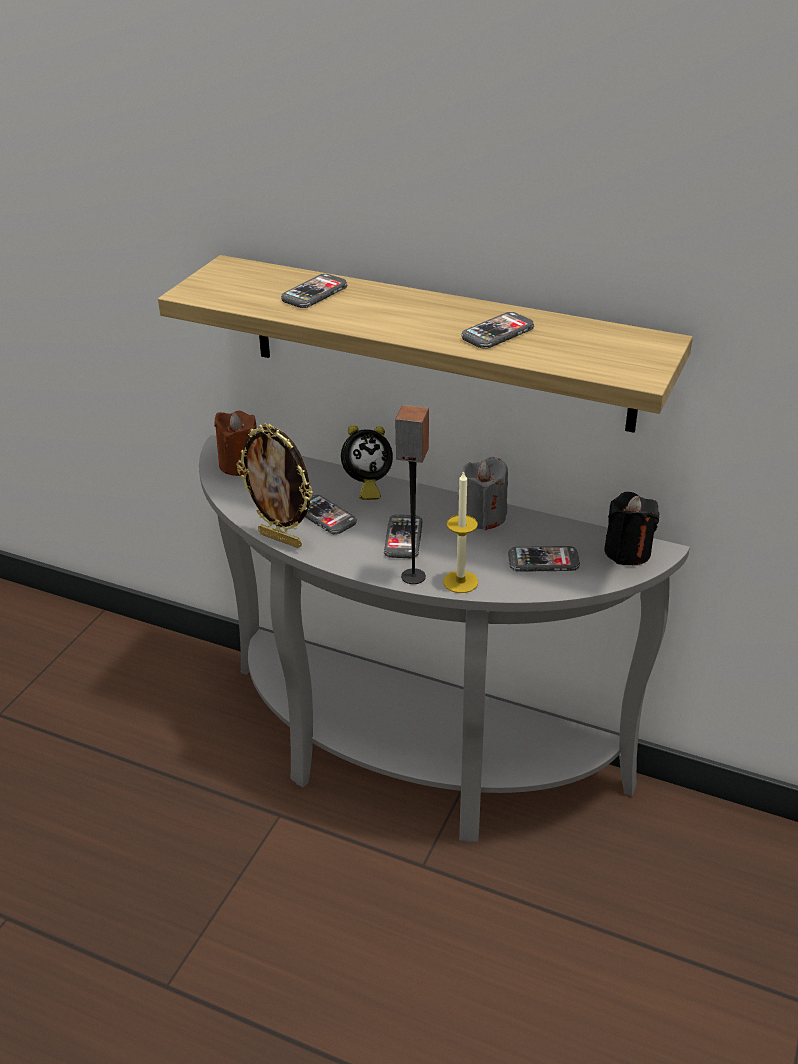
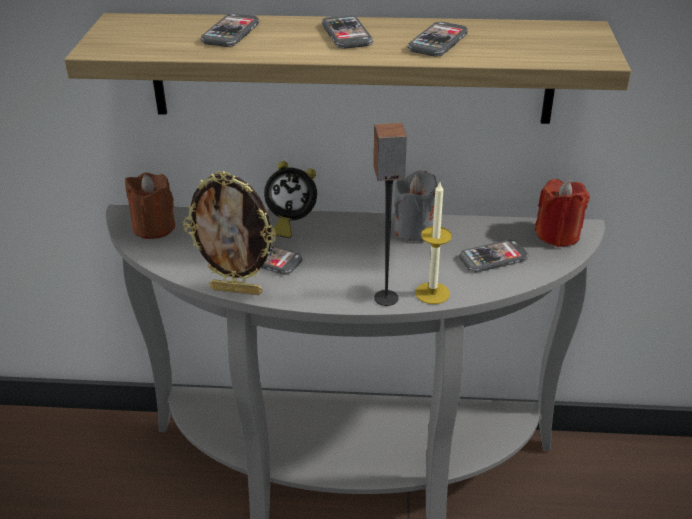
camera: 20 degrees left, 0 degrees up
(366, 486) = (290, 223): alarm clock -> alarm clock turned 45 degrees clockwise
(403, 538) = (354, 264): phone -> phone (346, 34)
(627, 552) = (557, 235): black candle -> red candle

